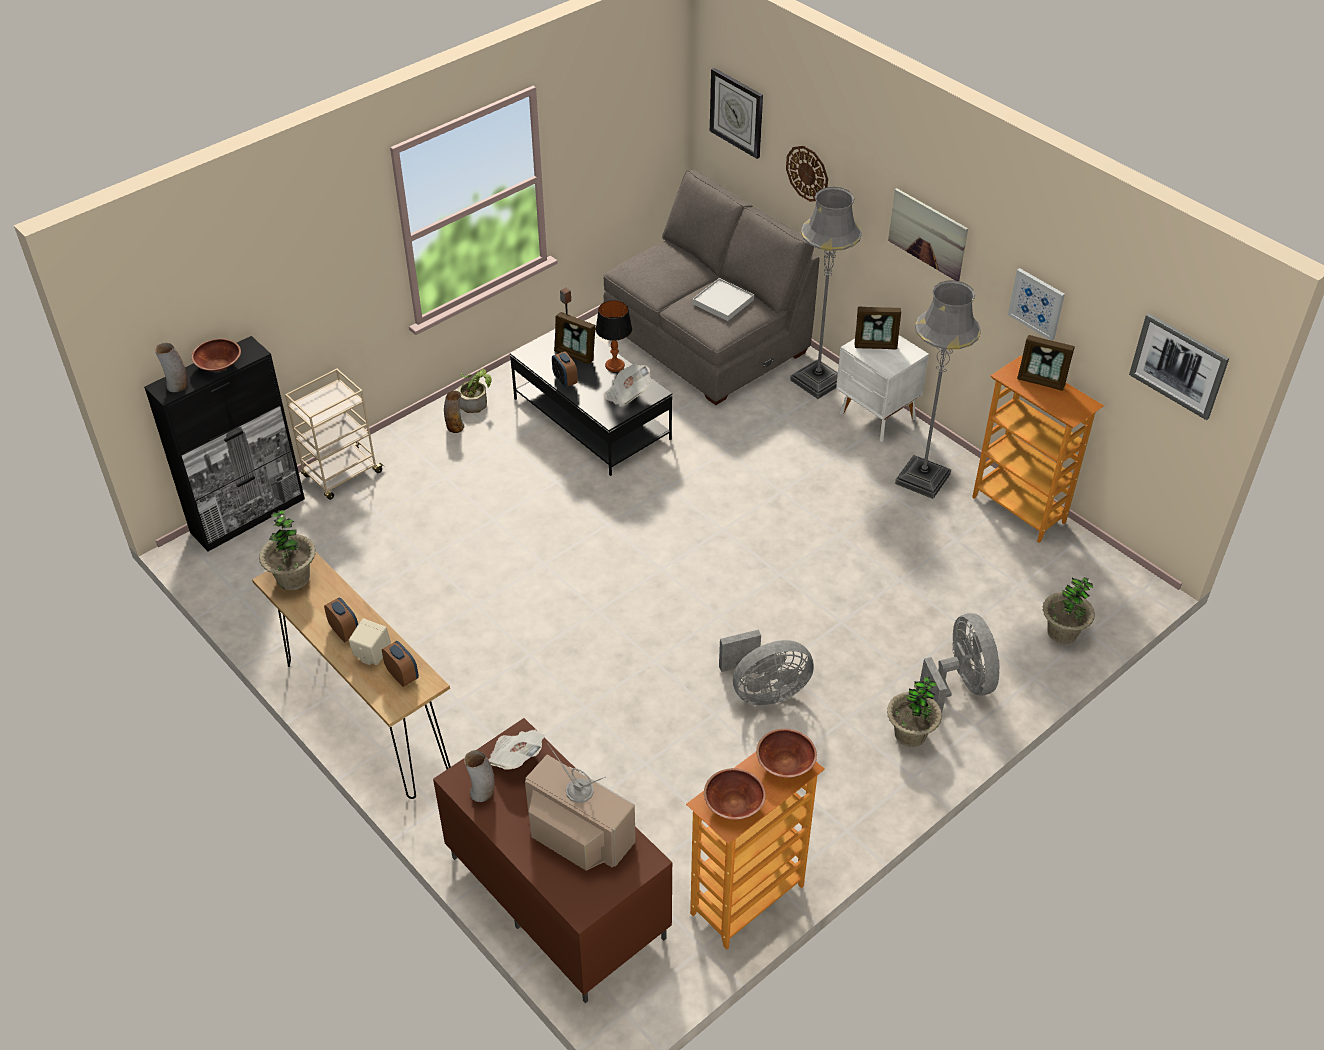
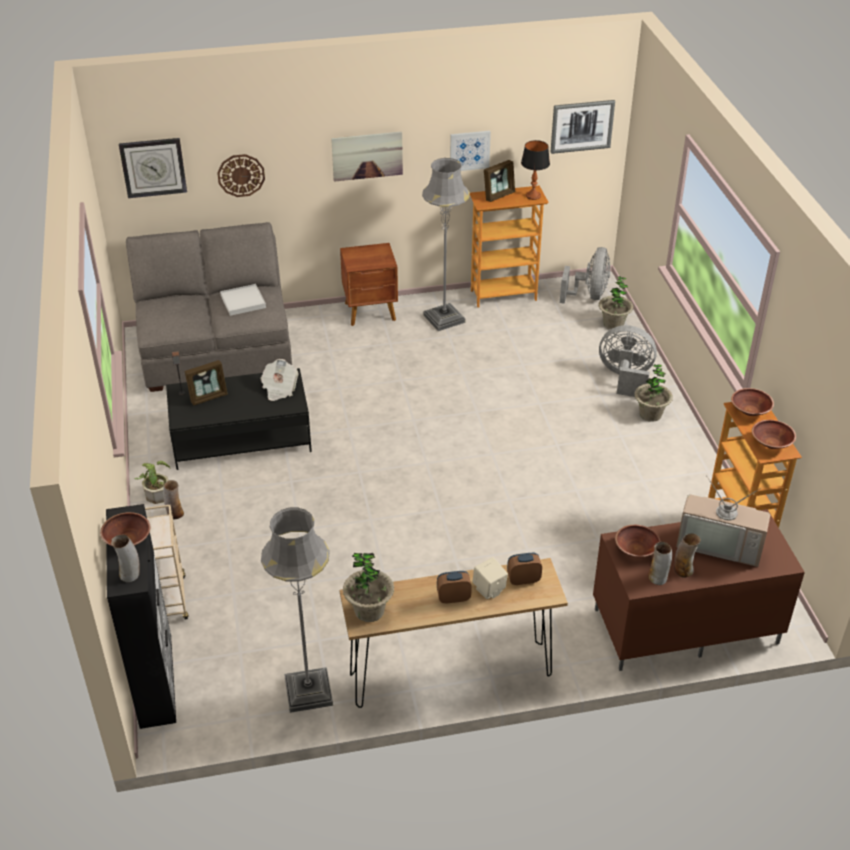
camera: 60 degrees left, 5 degrees down
(509, 812) = (683, 570): none -> vase
(516, 757) = (636, 550): newspaper -> brown bowl
(565, 381) = (233, 413): alarm clock -> none
(576, 833) = (720, 544): television -> television turned 135 degrees counterclockwise
(614, 366) = (242, 383): table lamp -> table lamp (533, 196)
(764, 691) = (573, 460): grey fan -> grey fan (589, 295)
(817, 381) = (311, 321): grey floor lamp -> grey floor lamp (308, 691)
(875, 345) = (360, 258): picture frame -> none
(877, 417) = (371, 312): white nightstand -> brown nightstand

